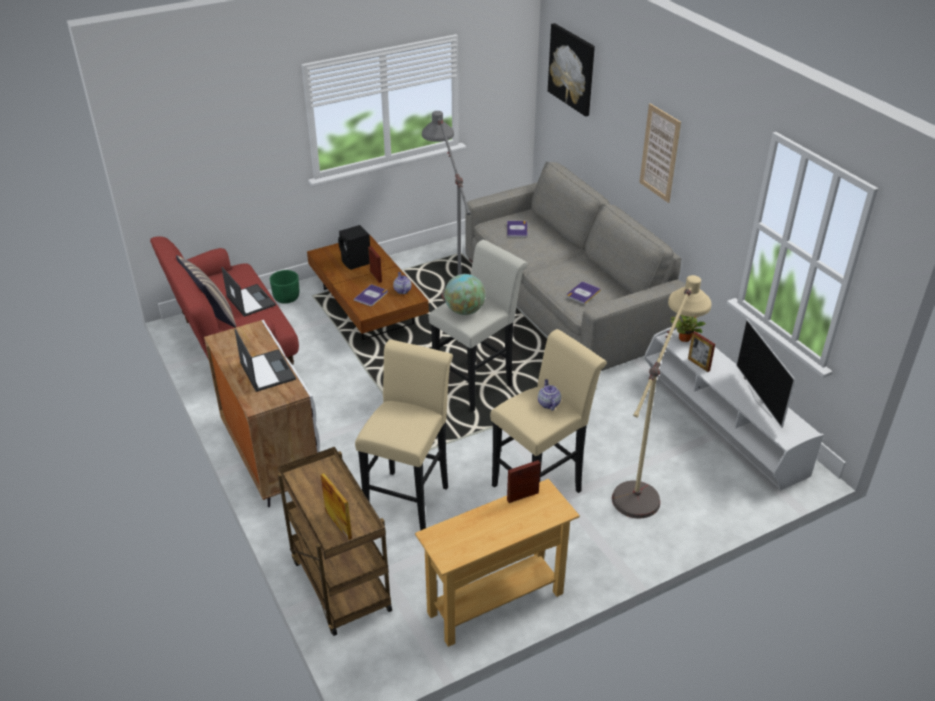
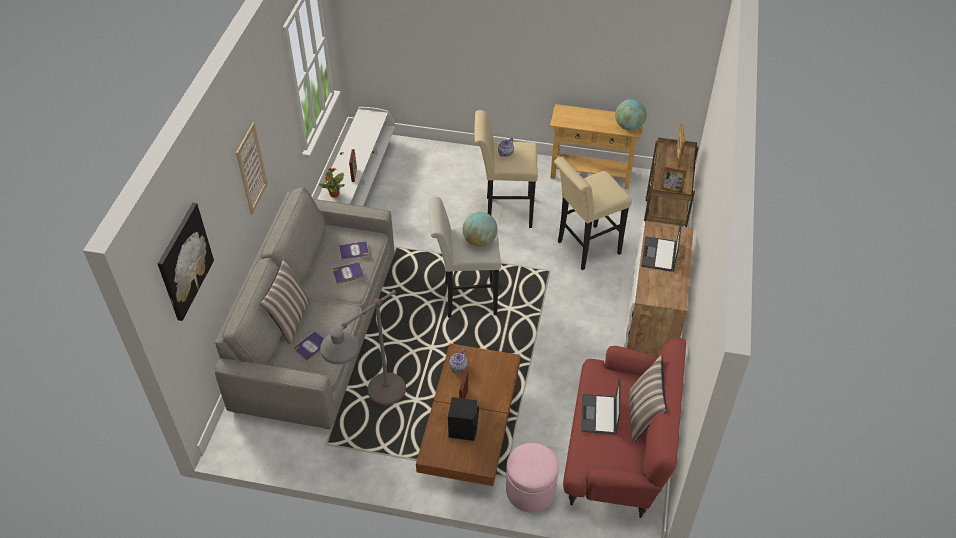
camera: 140 degrees left, 10 degrees up
(286, 298) = (530, 490): green planter -> pink ottoman
(371, 296) = (488, 377): book -> book (348, 273)
(446, 539) = (629, 126): none -> globe
(522, 496) = (572, 124): picture frame -> picture frame (671, 190)
(558, 236) = (290, 319): none -> pillow
(648, 478) = (443, 182): beige floor lamp -> none
(760, 401) = (357, 138): television -> none

